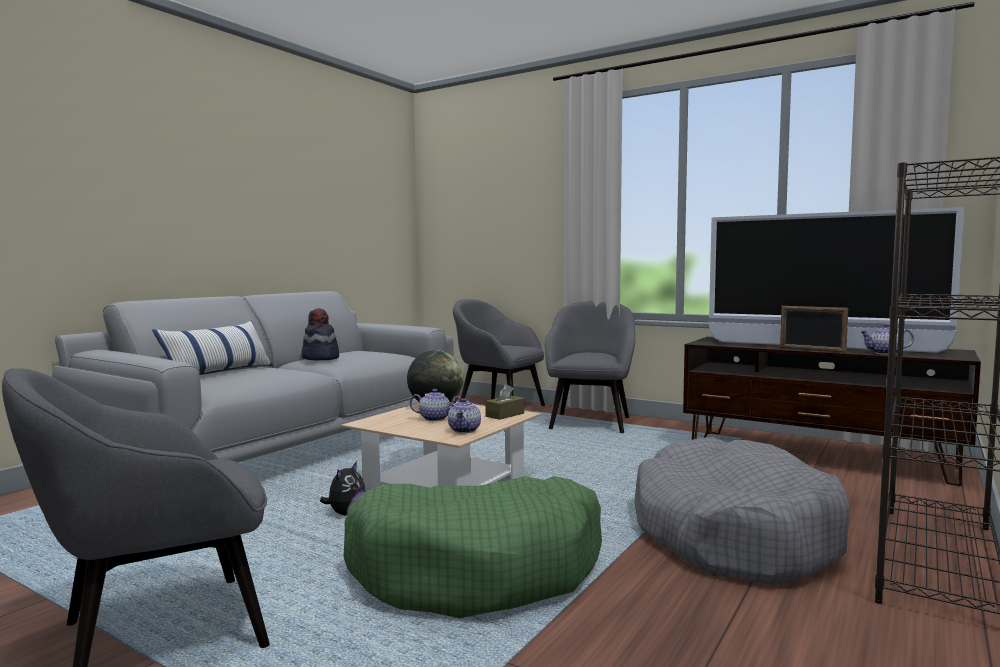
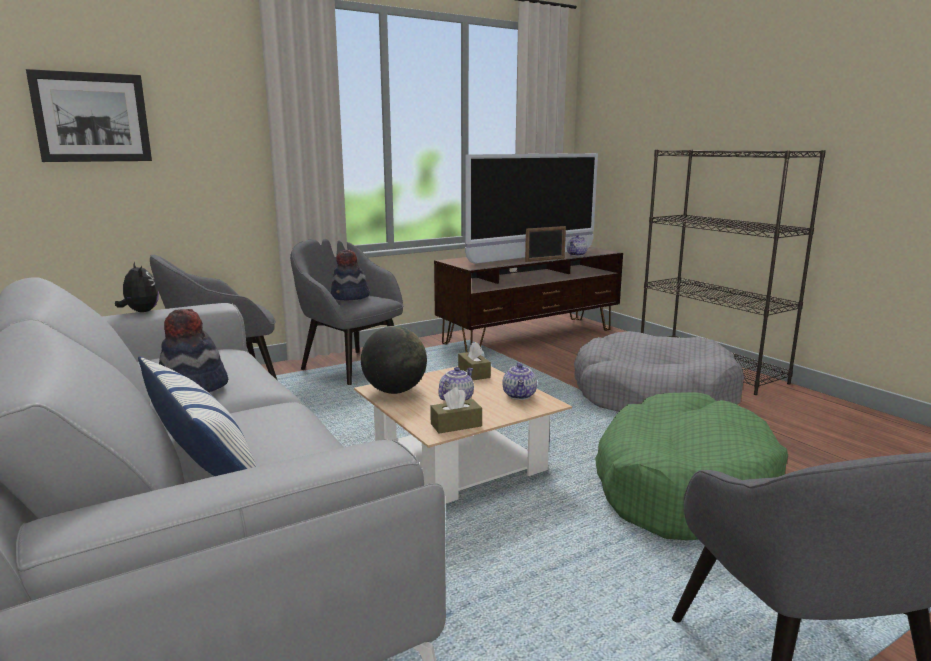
camera: 65 degrees left, 10 degrees up
(346, 513) = (512, 529): plush toy -> plush toy (140, 312)
(382, 425) = (456, 425): none -> brown tissue box
(465, 430) = (520, 395): teapot -> teapot turned 60 degrees clockwise
(468, 207) = (92, 117): none -> picture
(584, 353) = (350, 297): none -> hat

